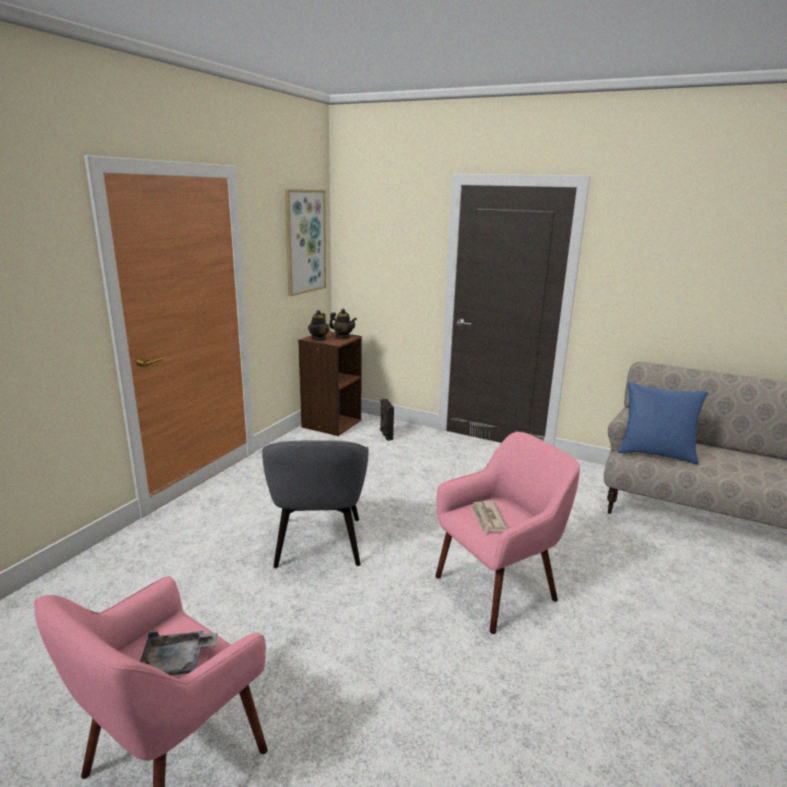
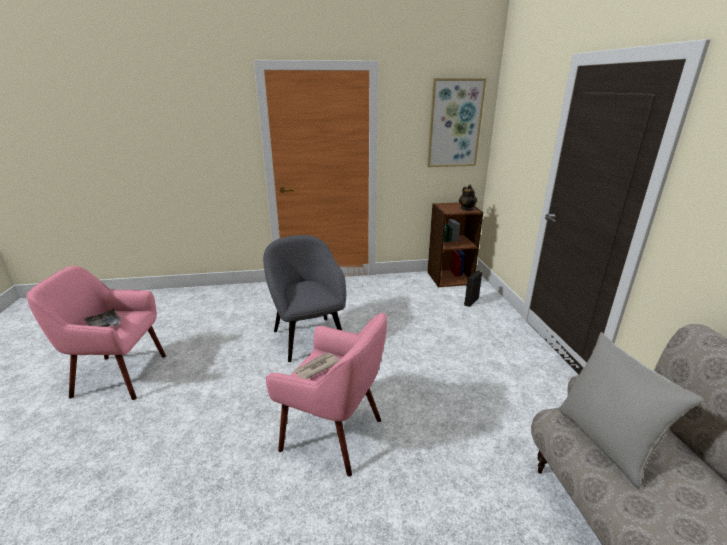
camera: 55 degrees right, 5 degrees up
(318, 543) = (308, 337): grey armchair -> grey armchair turned 105 degrees clockwise
(319, 339) = (446, 206): teapot -> none
(655, 454) = (605, 441): blue pillow -> grey pillow

